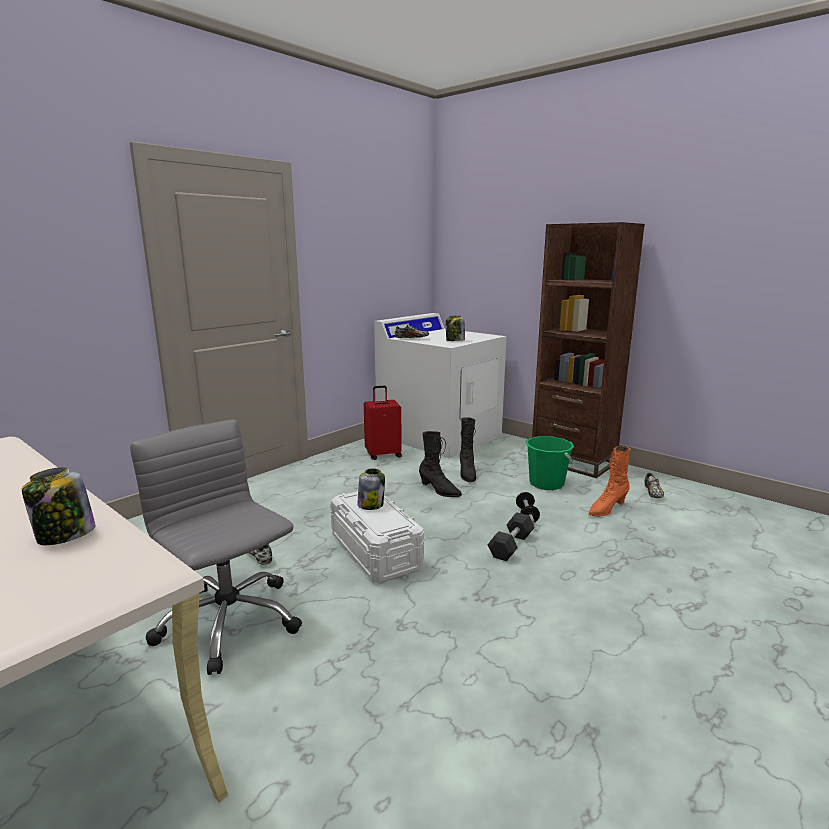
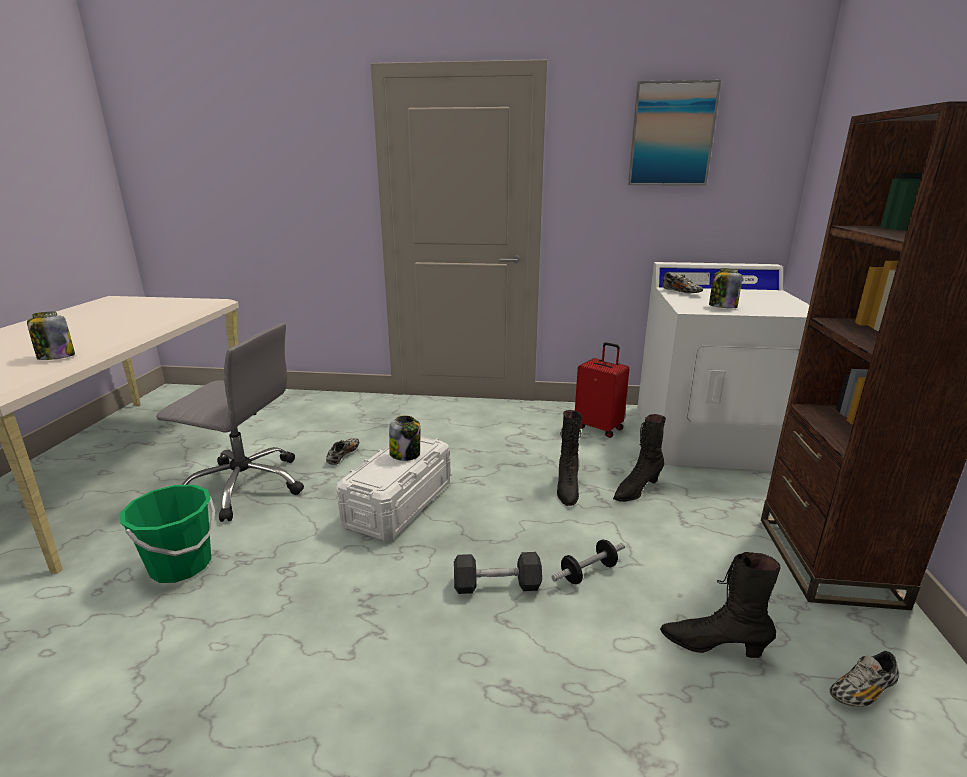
camera: 55 degrees right, 5 degrees up
(228, 622) = (245, 486): grey office chair -> grey office chair turned 90 degrees clockwise
(371, 227) = (671, 134): none -> picture
(546, 484) = (707, 559): green bucket -> green bucket (181, 565)
(606, 509) = (712, 645): orange boot -> black boot

